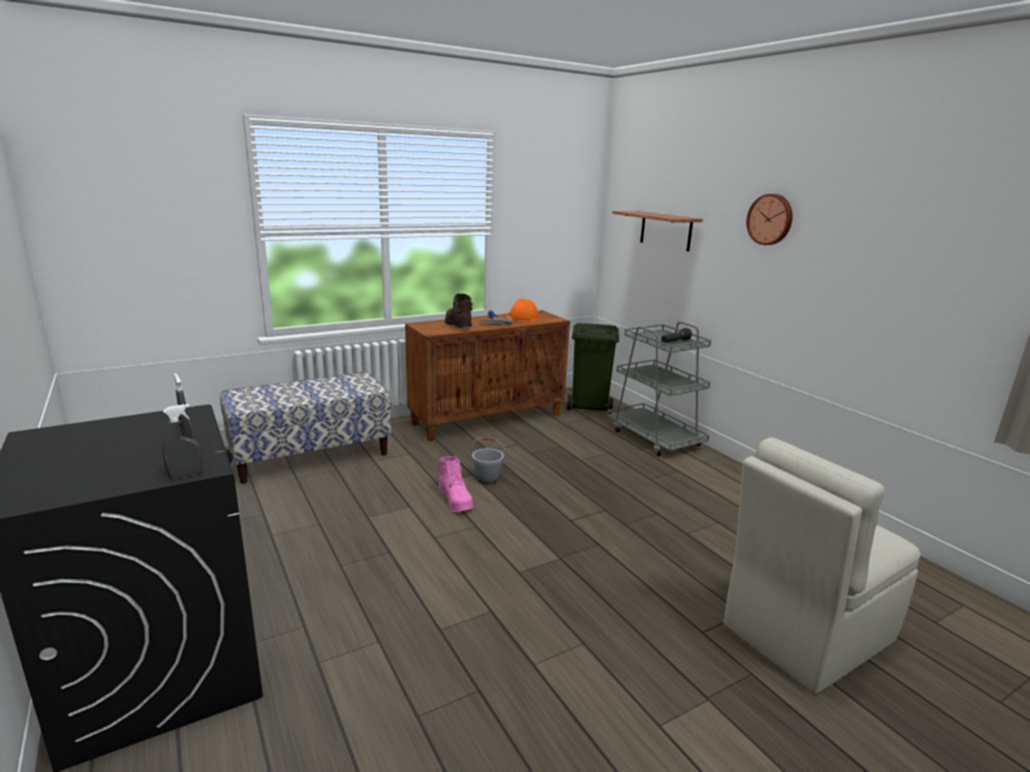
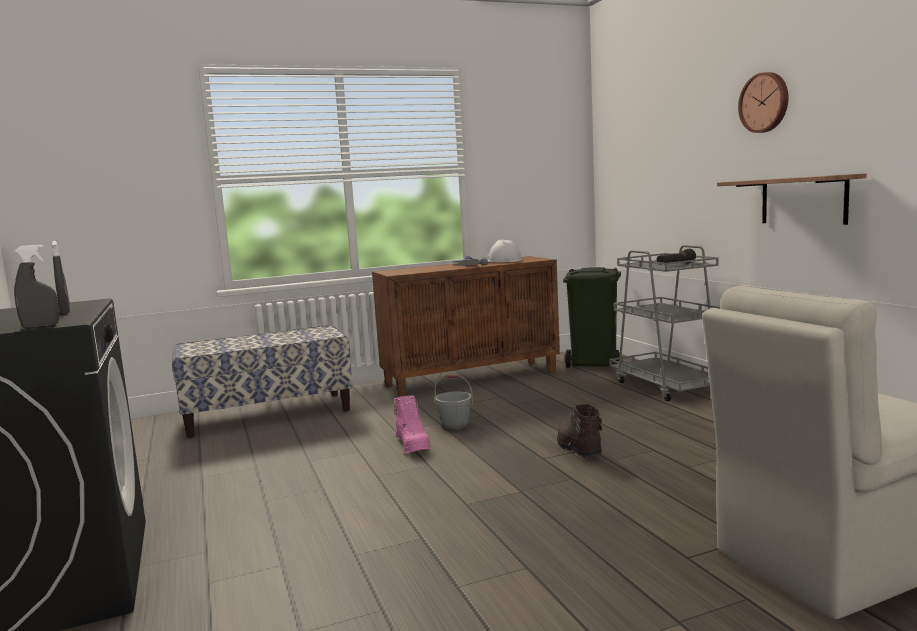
camera: 10 degrees right, 10 degrees down
(457, 325) = (427, 268): brown boot -> brown boot (578, 449)
(522, 317) = (503, 261): orange hard hat -> white hard hat
(665, 230) = (657, 149): shelf -> shelf (803, 200)

